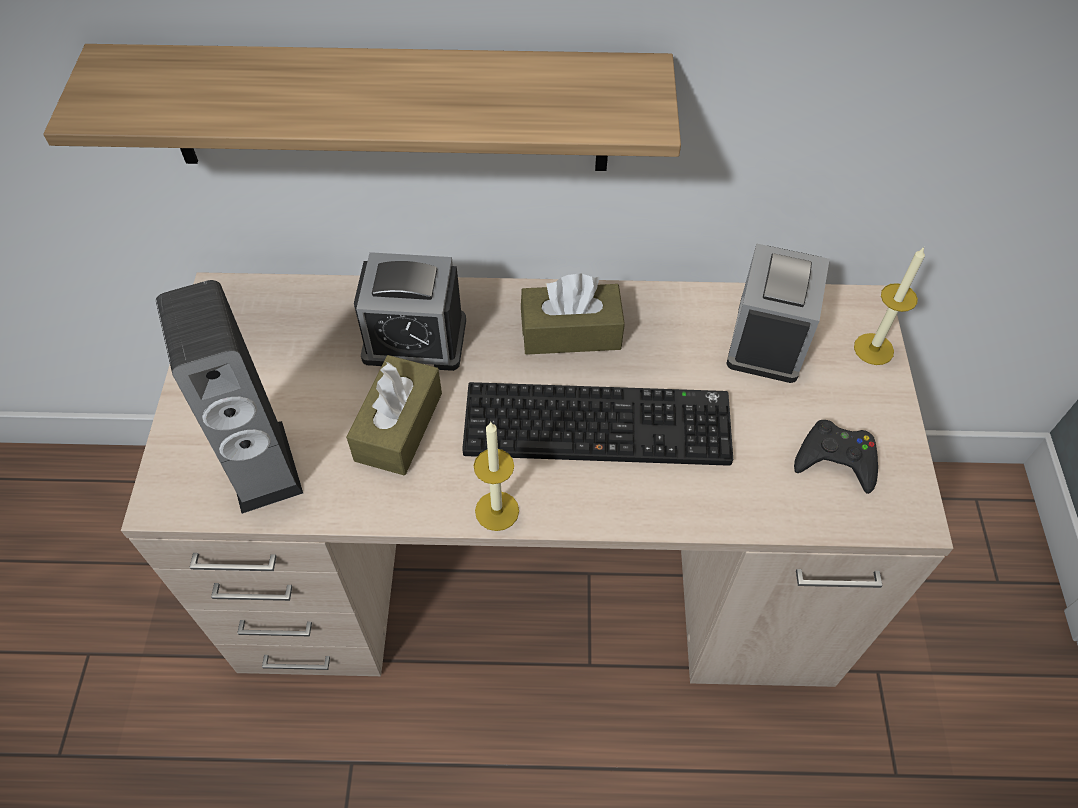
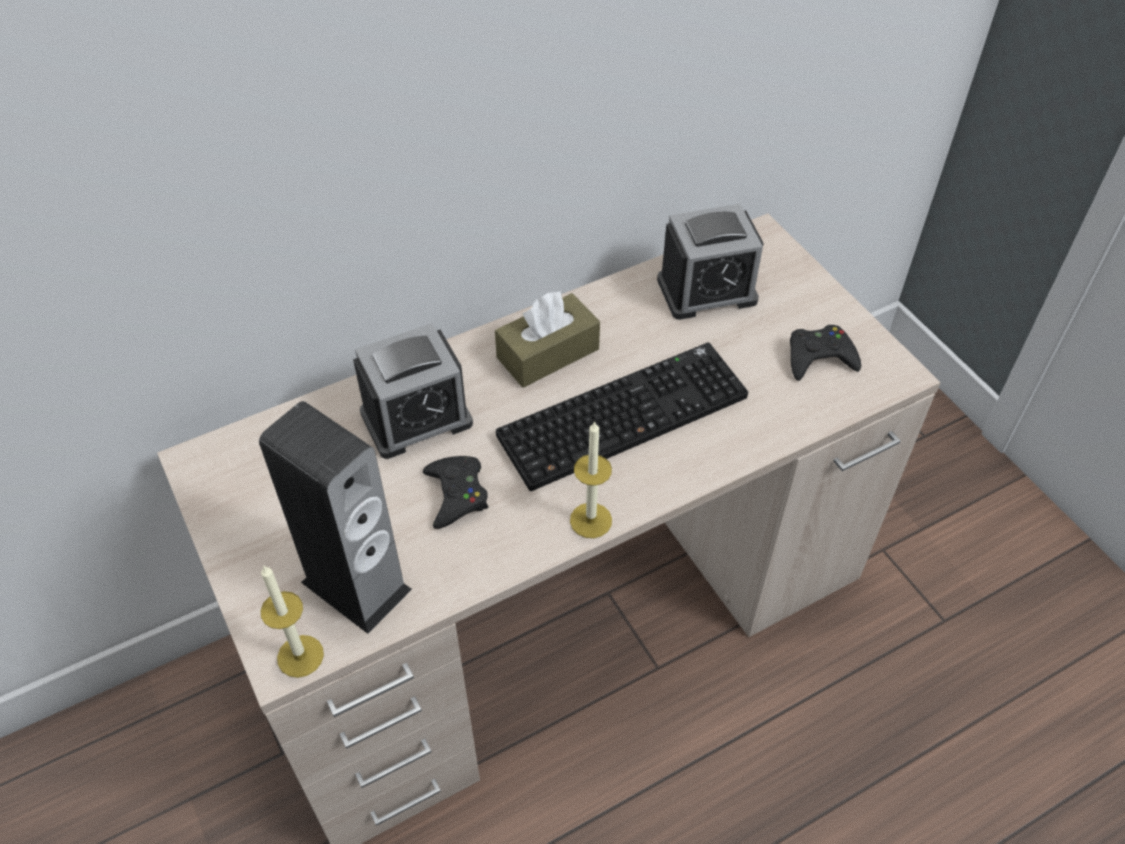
camera: 30 degrees left, 5 degrees down
(387, 109) = (334, 207): shelf -> none
(398, 426) = (456, 495): brown tissue box -> black game controller
(768, 338) = (707, 290): alarm clock -> alarm clock turned 90 degrees counterclockwise
(873, 349) = (789, 265): candle -> candle (300, 656)

